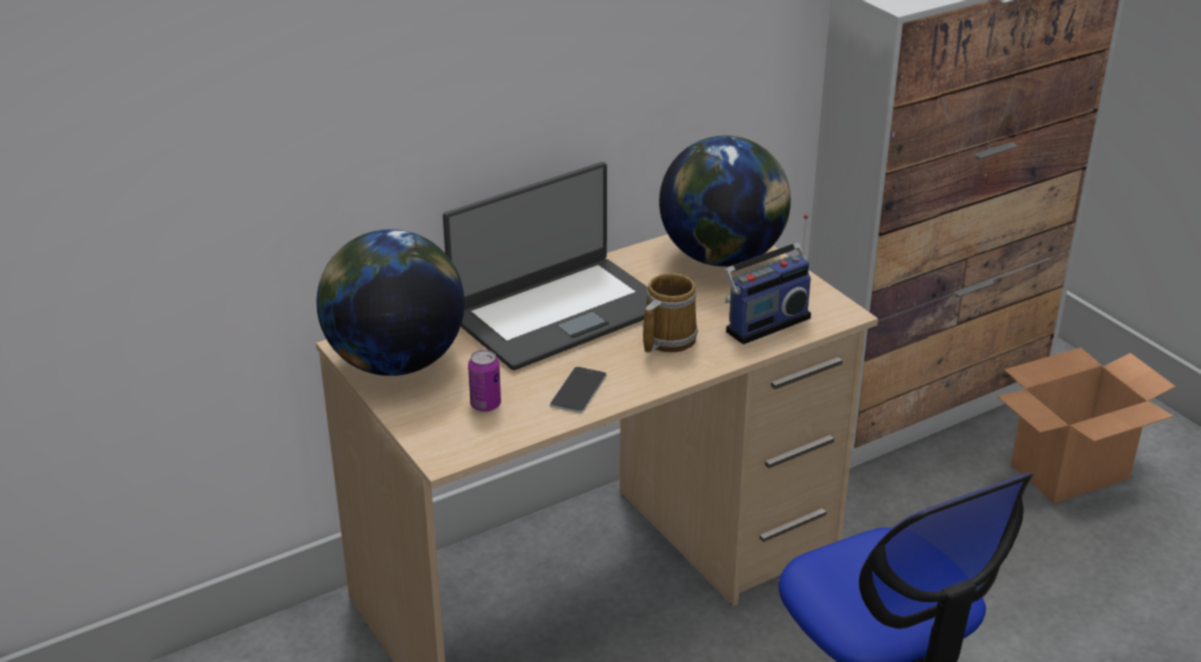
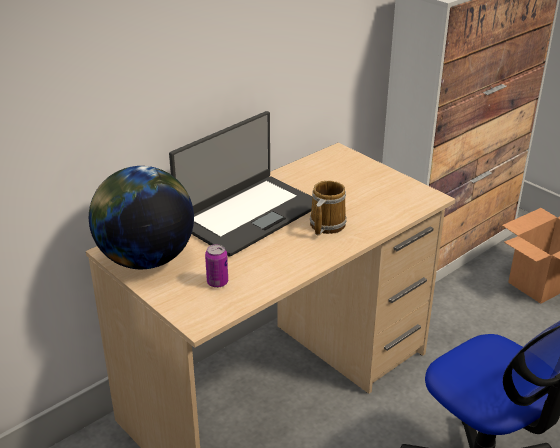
camera: 10 degrees left, 0 degrees up
(578, 390) = (278, 265): phone -> none
(722, 257) = (343, 169): globe -> none
(764, 323) = (385, 208): radio -> none

